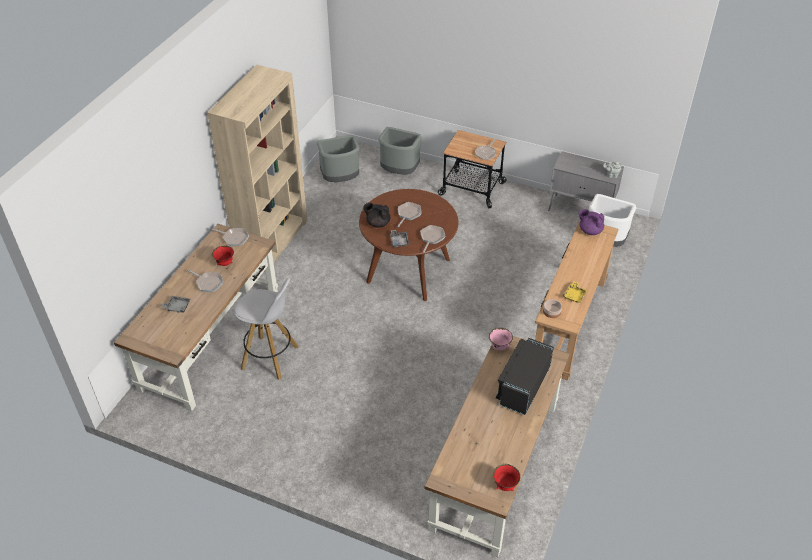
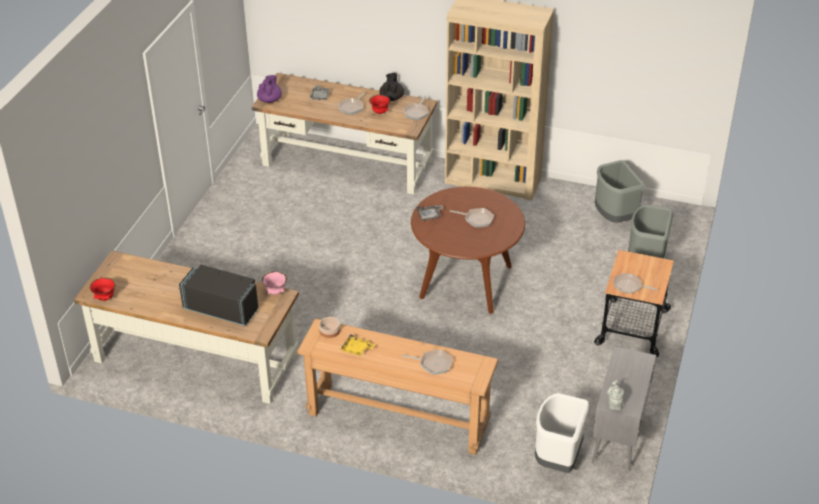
camera: 85 degrees right, 5 degrees down
(271, 358) = (327, 201): white stool -> none
(377, 223) = (457, 199): black teapot -> black teapot (391, 98)
(431, 238) = (439, 238): frying pan -> frying pan (433, 364)
(590, 230) = (475, 366): purple teapot -> purple teapot (270, 100)

